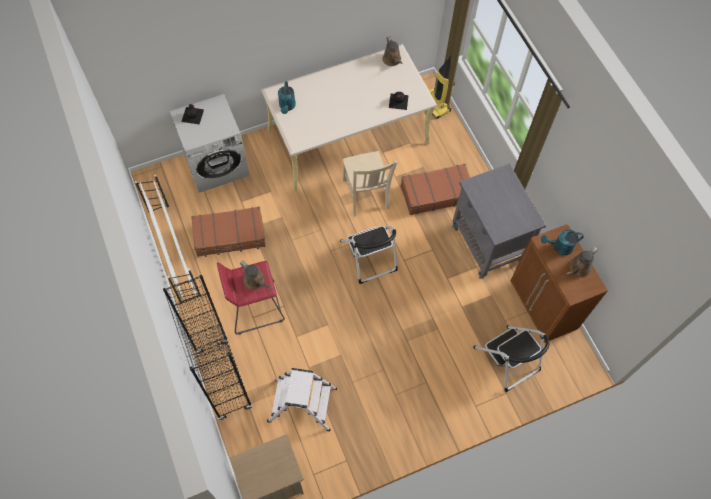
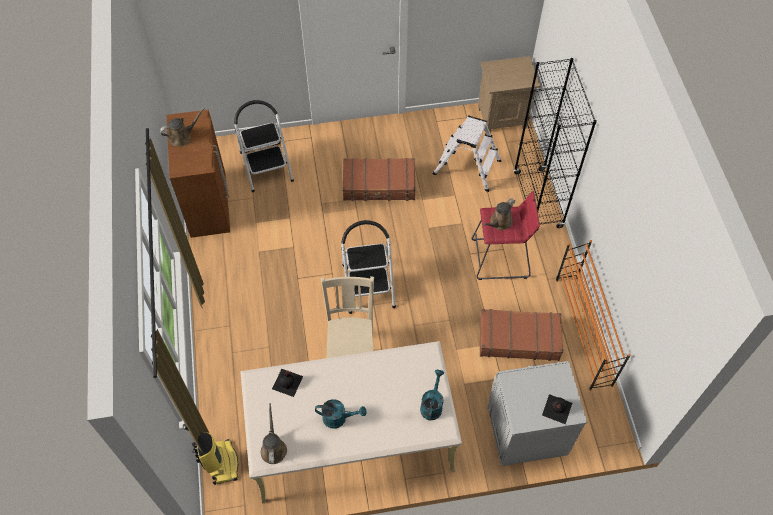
camera: 165 degrees left, 5 degrees down
(174, 253) = (583, 332): white shoe rack -> orange shoe rack
(255, 281) = (499, 222): brown watering can -> brown watering can turned 105 degrees counterclockwise
(436, 193) = (269, 340): brown suitcase -> brown suitcase (379, 185)
(487, 245) = (237, 271): grey cart -> none
(559, 247) = (190, 158): turquoise watering can -> turquoise watering can (339, 418)

